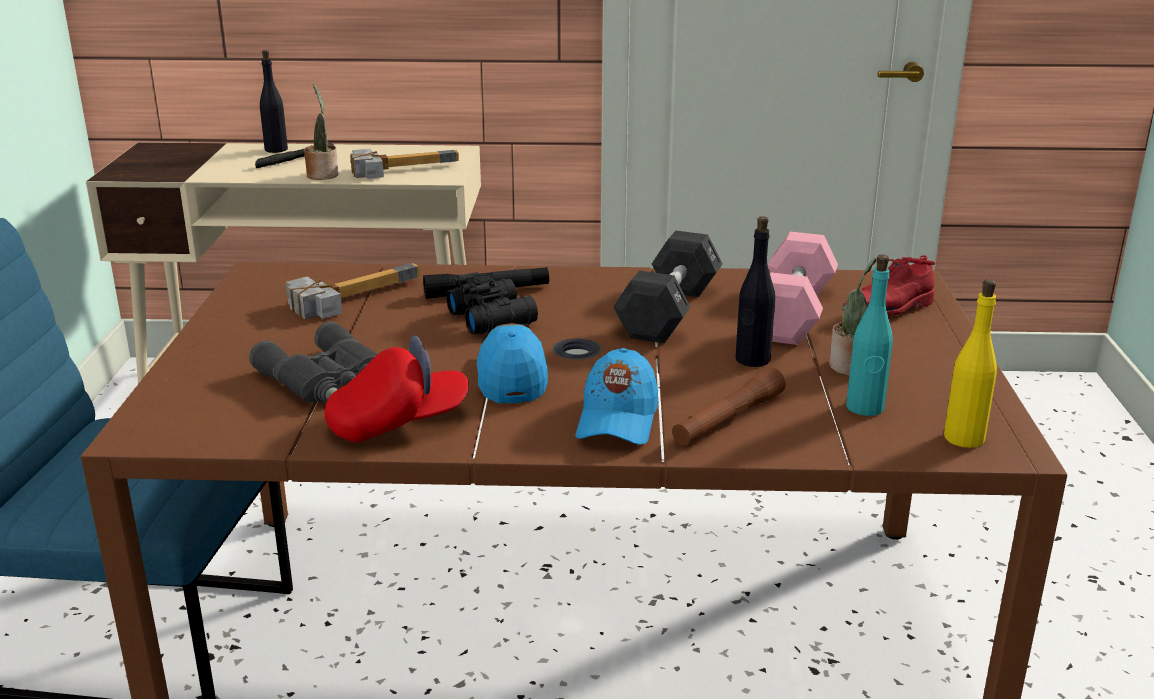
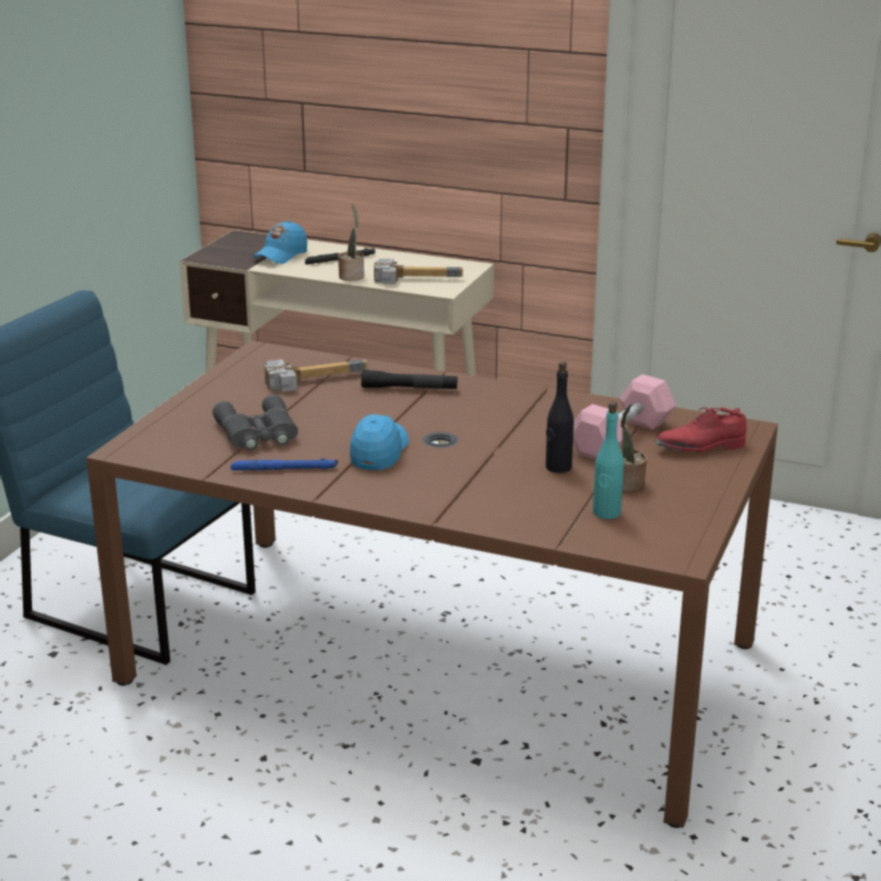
camera: 20 degrees right, 0 degrees up
(276, 149) = (331, 249): black bottle -> none
(398, 423) = (284, 469): red cap -> blue flashlight
(493, 318) = (399, 408): black binoculars -> none
(617, 420) = (426, 491): blue cap -> blue cap (281, 256)
(669, 312) = (529, 423): black dumbbell -> none
(728, 419) = (502, 504): brown flashlight -> none
(964, 438) = (656, 544): yellow bottle -> none

